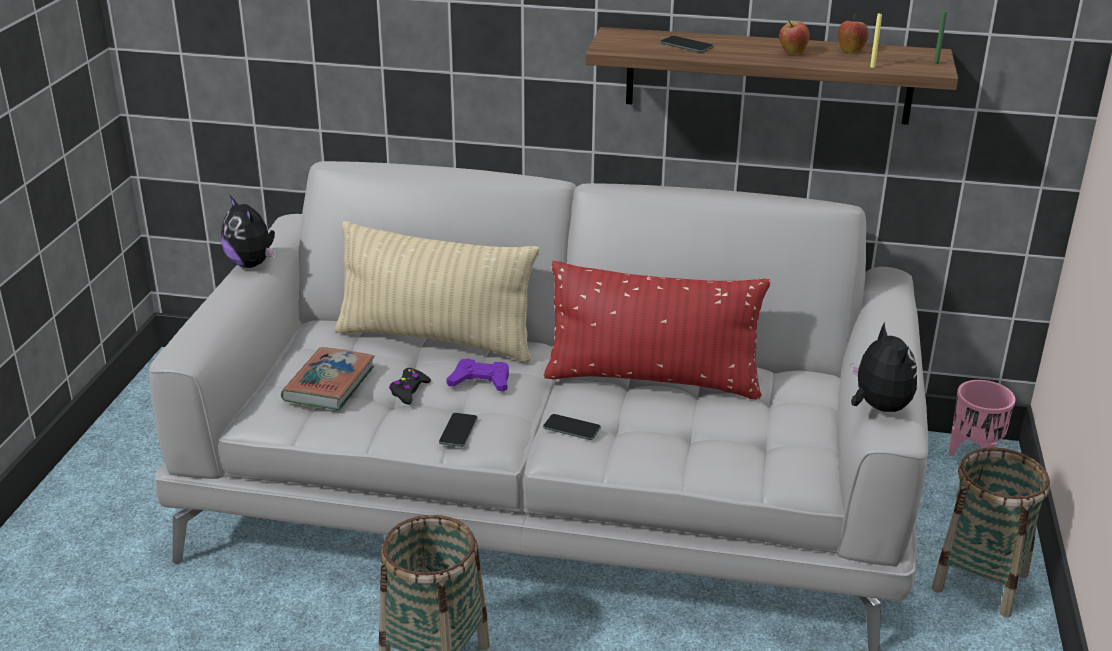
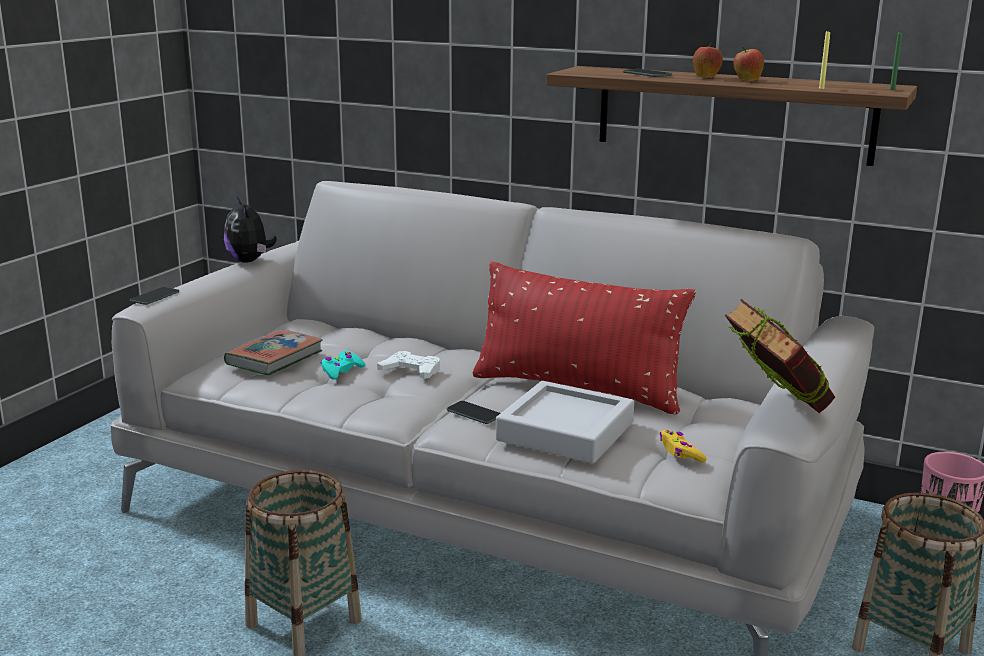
camera: 15 degrees right, 10 degrees down
(409, 391) = (341, 371): black game controller -> turquoise game controller
(436, 339) = (392, 340): beige pillow -> none
(458, 430) = (366, 403): phone -> phone (154, 297)
(480, 381) = (411, 371): purple game controller -> white game controller
(669, 438) = (565, 431): none -> grey tray
(784, 447) = (680, 452): none -> yellow game controller
(850, 50) = (808, 82): apple -> apple (706, 77)
(878, 407) = (774, 410): plush toy -> book

